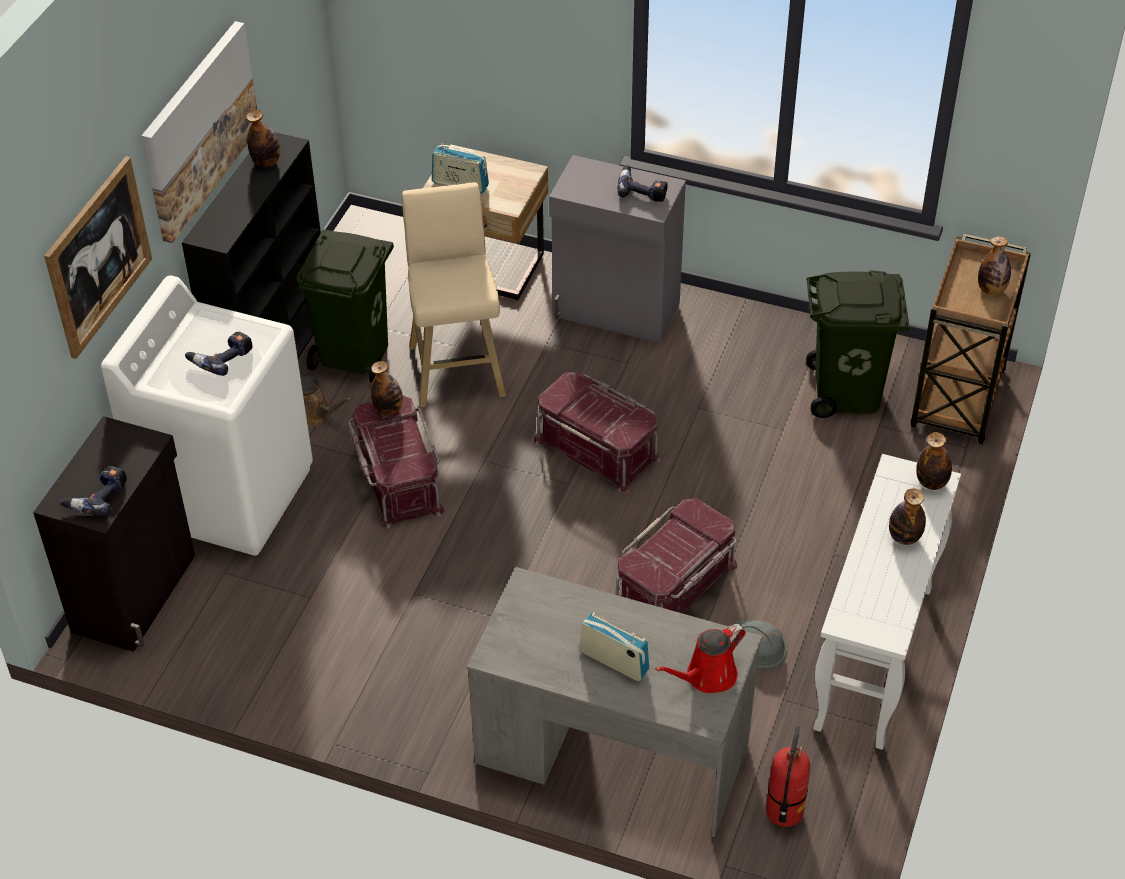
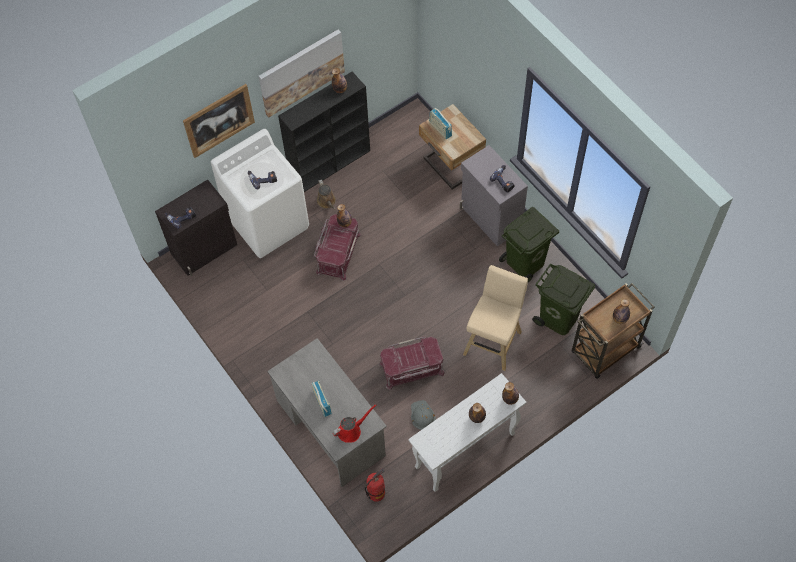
camera: 35 degrees right, 15 degrees up
(355, 355) = (364, 181): green trash can -> green trash can (525, 263)
(456, 367) = (401, 210): beige stool -> beige stool (493, 341)
(598, 448) = (429, 285): red storage box -> none
(707, 676) = (351, 430): red watering can -> red watering can turned 150 degrees clockwise

